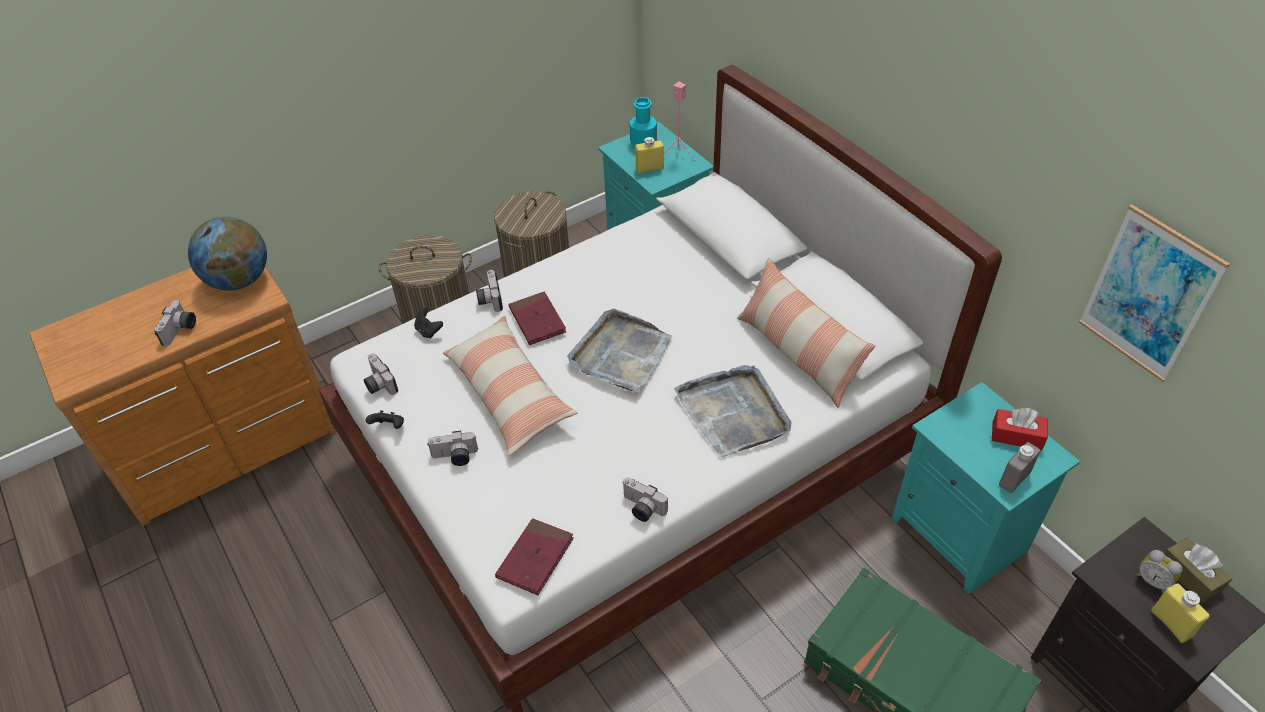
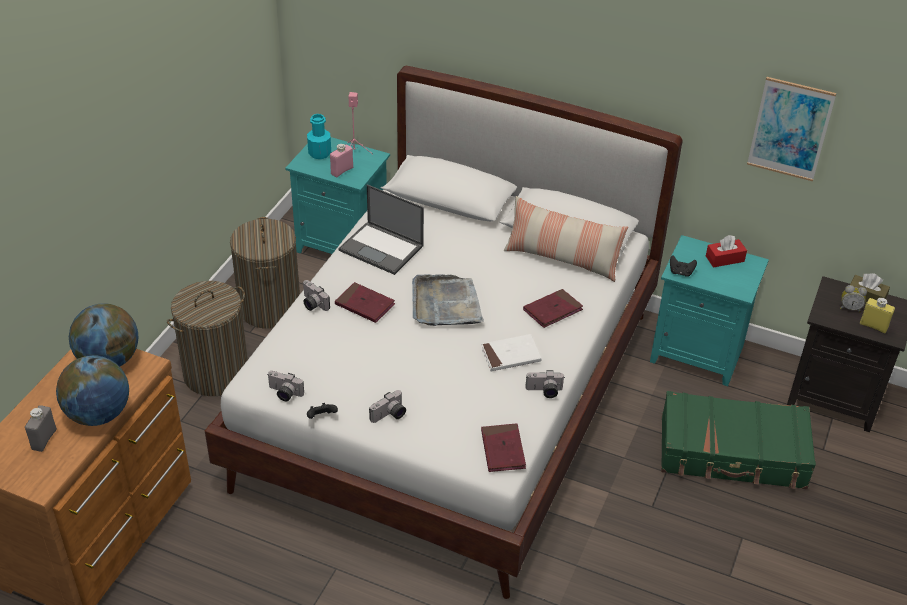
camera: 35 degrees left, 5 degrees down
(181, 331) = (98, 414): camera -> globe
(429, 331) = (288, 343): black game controller -> black game controller (681, 272)
(509, 394) = (389, 361): pillow -> none
(609, 265) = (382, 248): none -> laptop
(641, 446) = (510, 355): none -> white book
(649, 168) = (342, 171): yellow bottle -> pink bottle
(734, 412) = (552, 310): grey tray -> red book
(1014, 479) = (741, 284): grey bottle -> grey bottle (44, 439)

